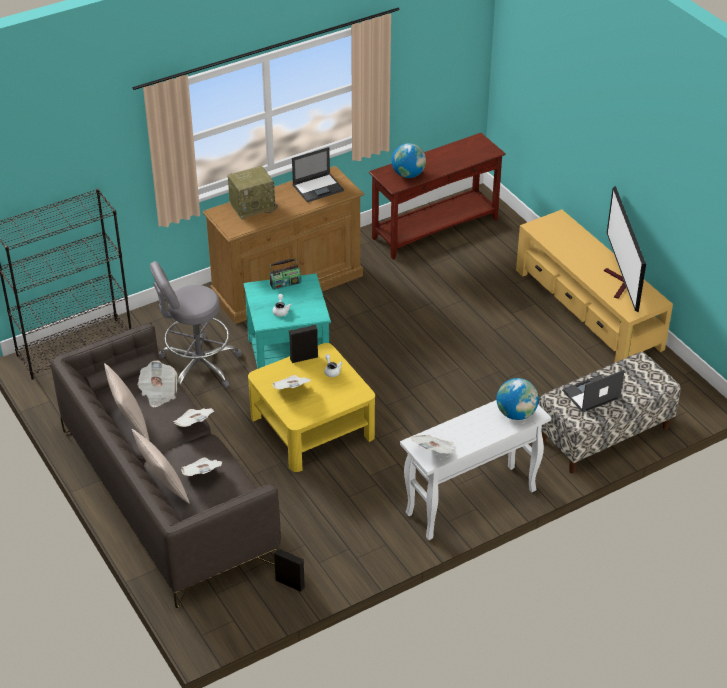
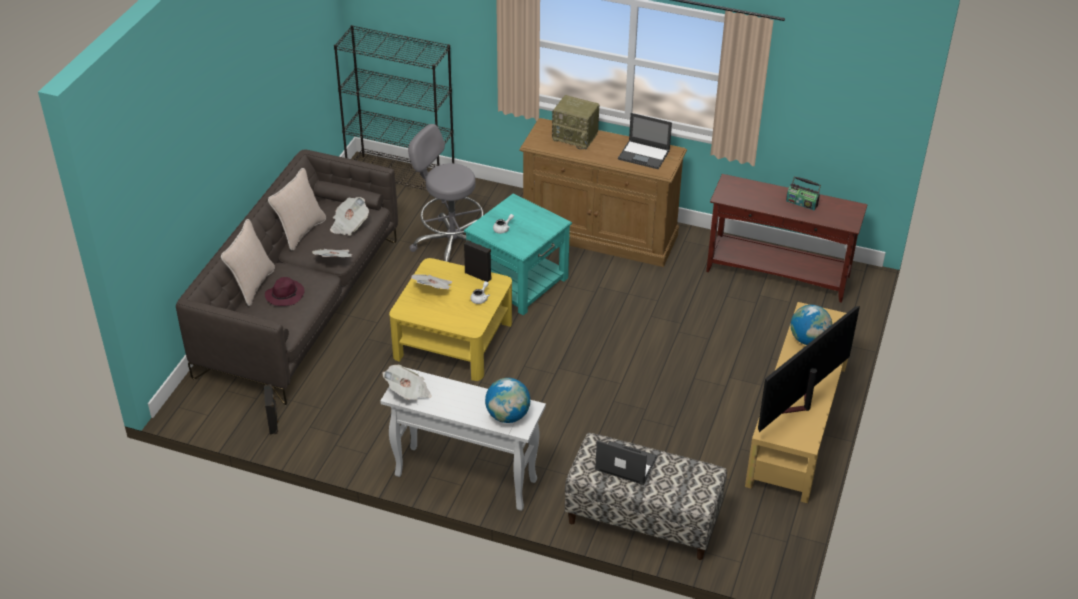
camera: 50 degrees right, 0 degrees up
(202, 474) = (285, 294): newspaper -> purple hat
(285, 283) = (538, 213): radio -> radio (802, 203)
(408, 174) = (747, 196): globe -> globe (808, 340)

